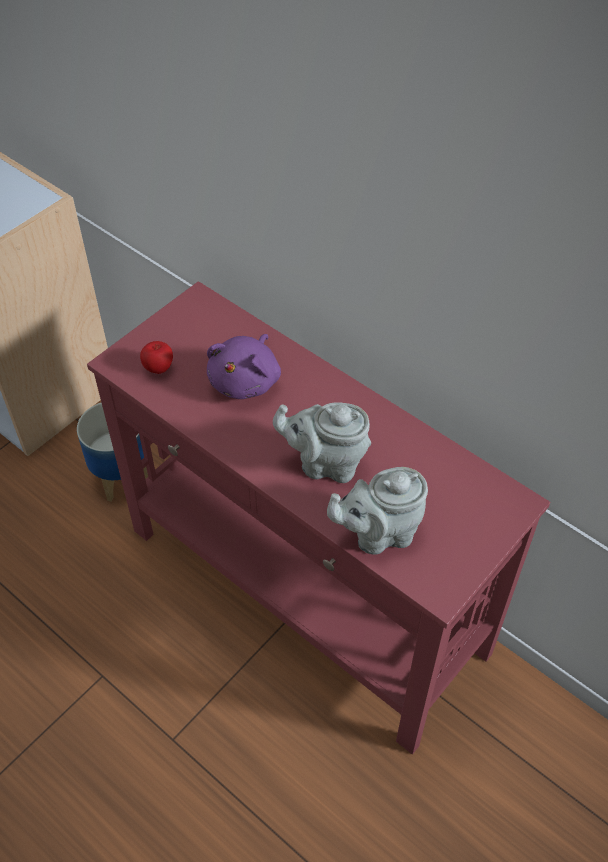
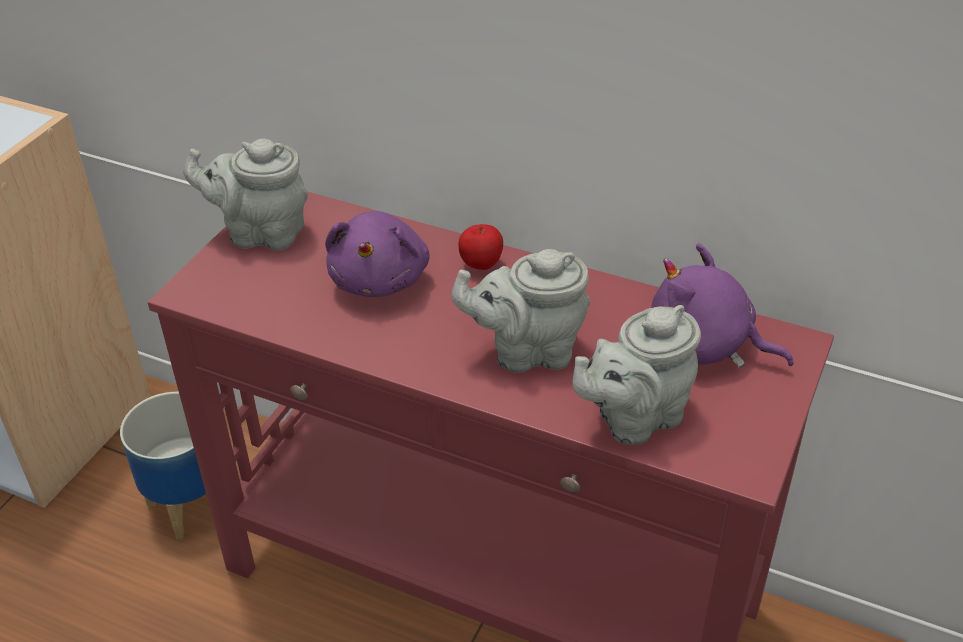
camera: 15 degrees left, 10 degrees down
(158, 369) = (253, 288): apple -> apple (481, 265)
(177, 324) = (260, 233): none -> grey teapot
(453, 489) = (706, 345): none -> purple plush toy

